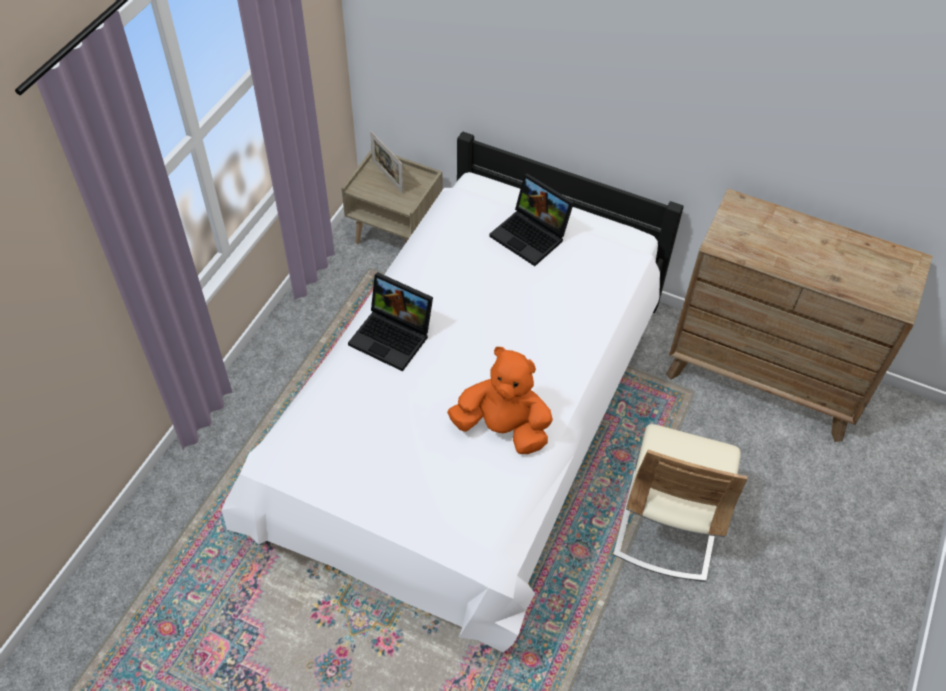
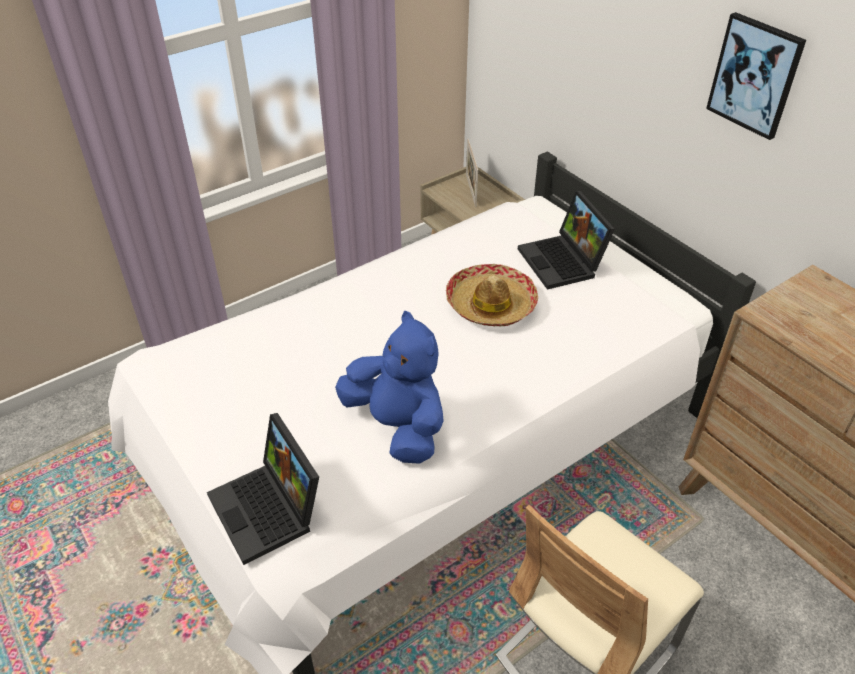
camera: 30 degrees right, 10 degrees down
(393, 336) = (353, 300): laptop -> laptop (270, 510)
(502, 297) = (490, 304): none -> hat
(502, 428) = (397, 426): orange plush toy -> blue plush toy
(656, 64) = (755, 75): none -> picture

